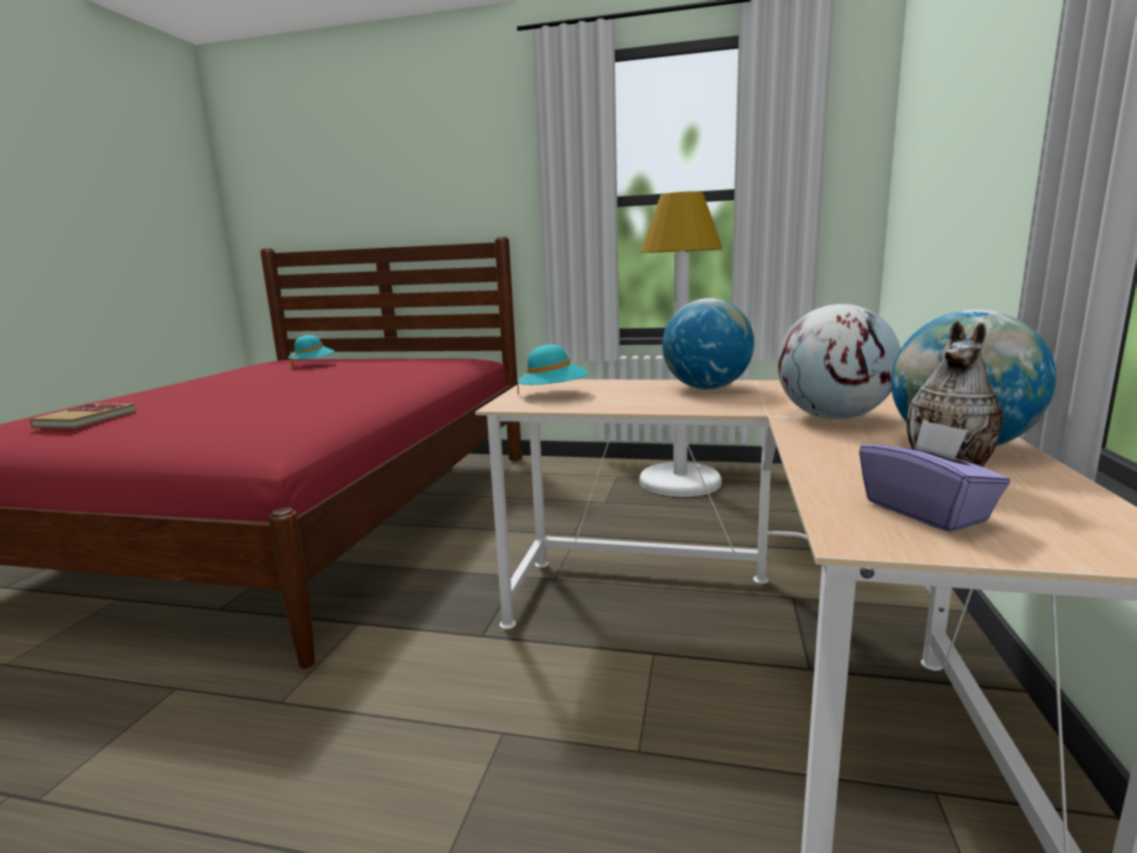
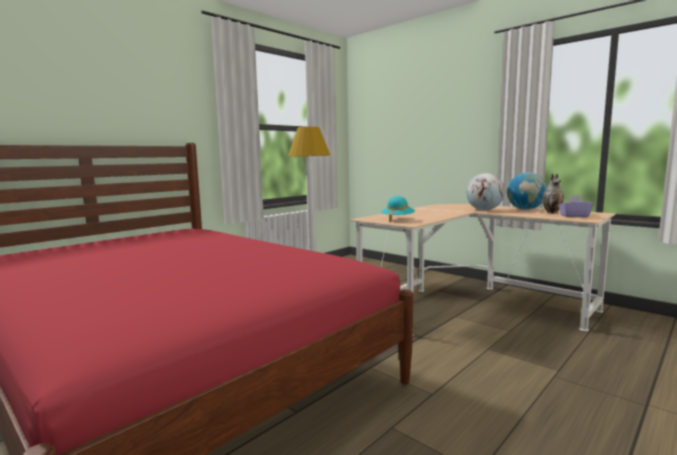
camera: 60 degrees left, 5 degrees down
(86, 419) = (171, 299): book -> none
(313, 365) = (92, 249): turquoise hat -> none
(706, 388) = (421, 211): globe -> none

